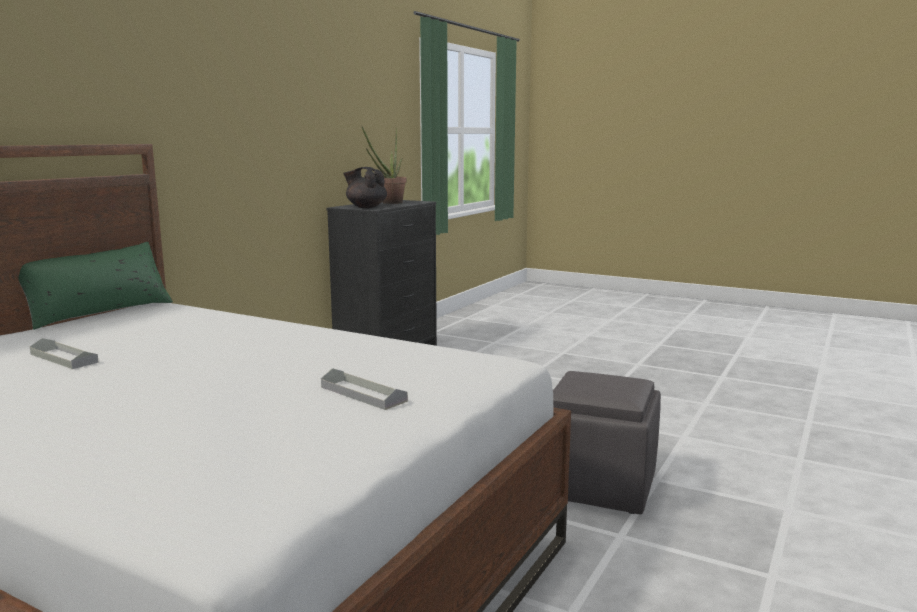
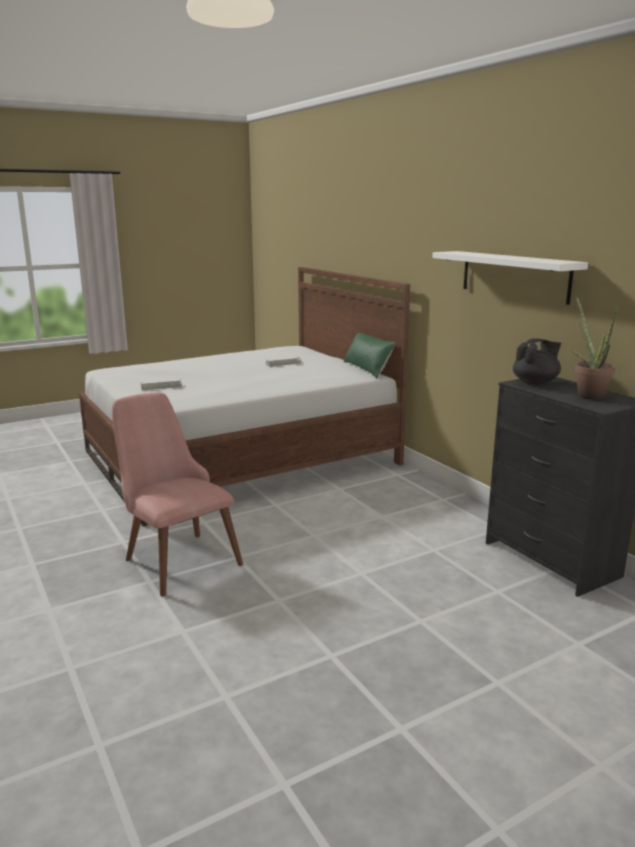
camera: 120 degrees right, 5 degrees up
(282, 117) = (514, 276): none -> white shelf
(595, 486) = (175, 556): grey ottoman -> pink chair

